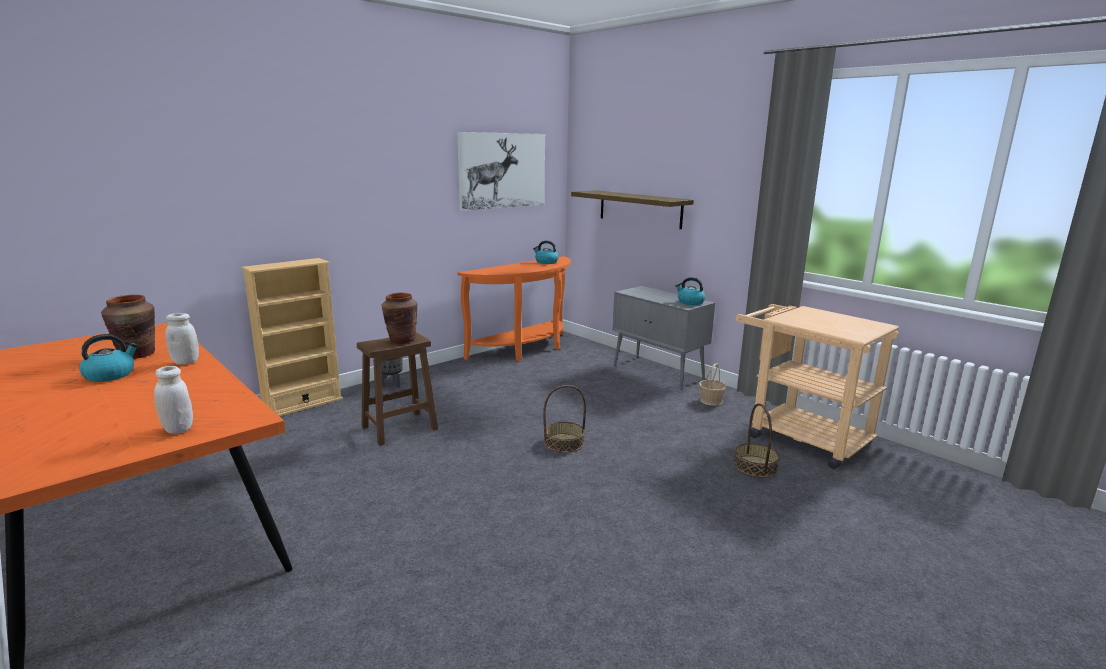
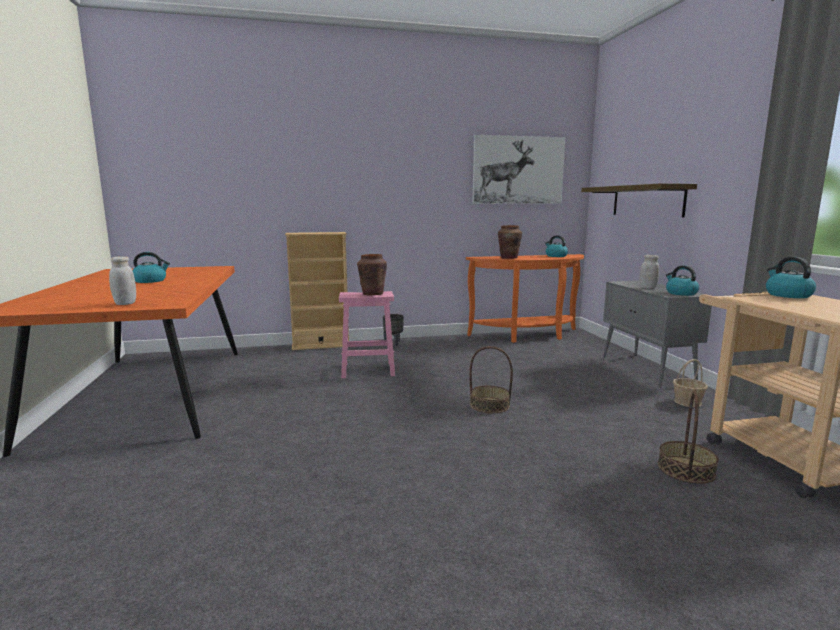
camera: 30 degrees right, 5 degrees down
(137, 354) = (182, 275): brown vase -> brown vase (508, 258)
(185, 362) = (198, 280): white jar -> white jar (648, 287)
(398, 428) = (367, 370): brown stool -> pink stool
(798, 311) = (787, 295): none -> kettle

